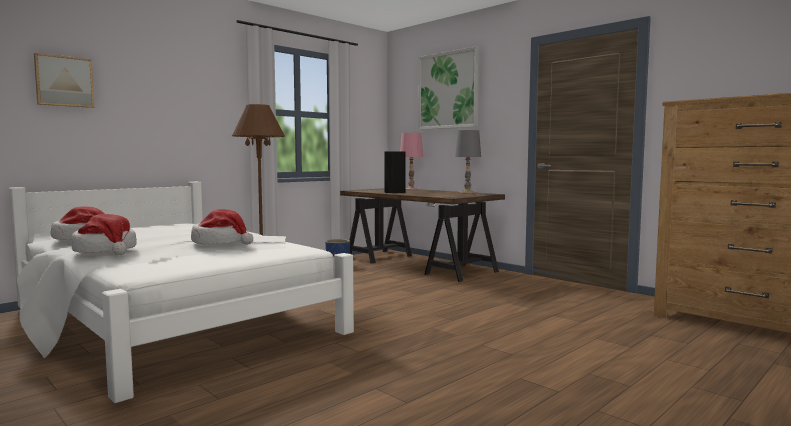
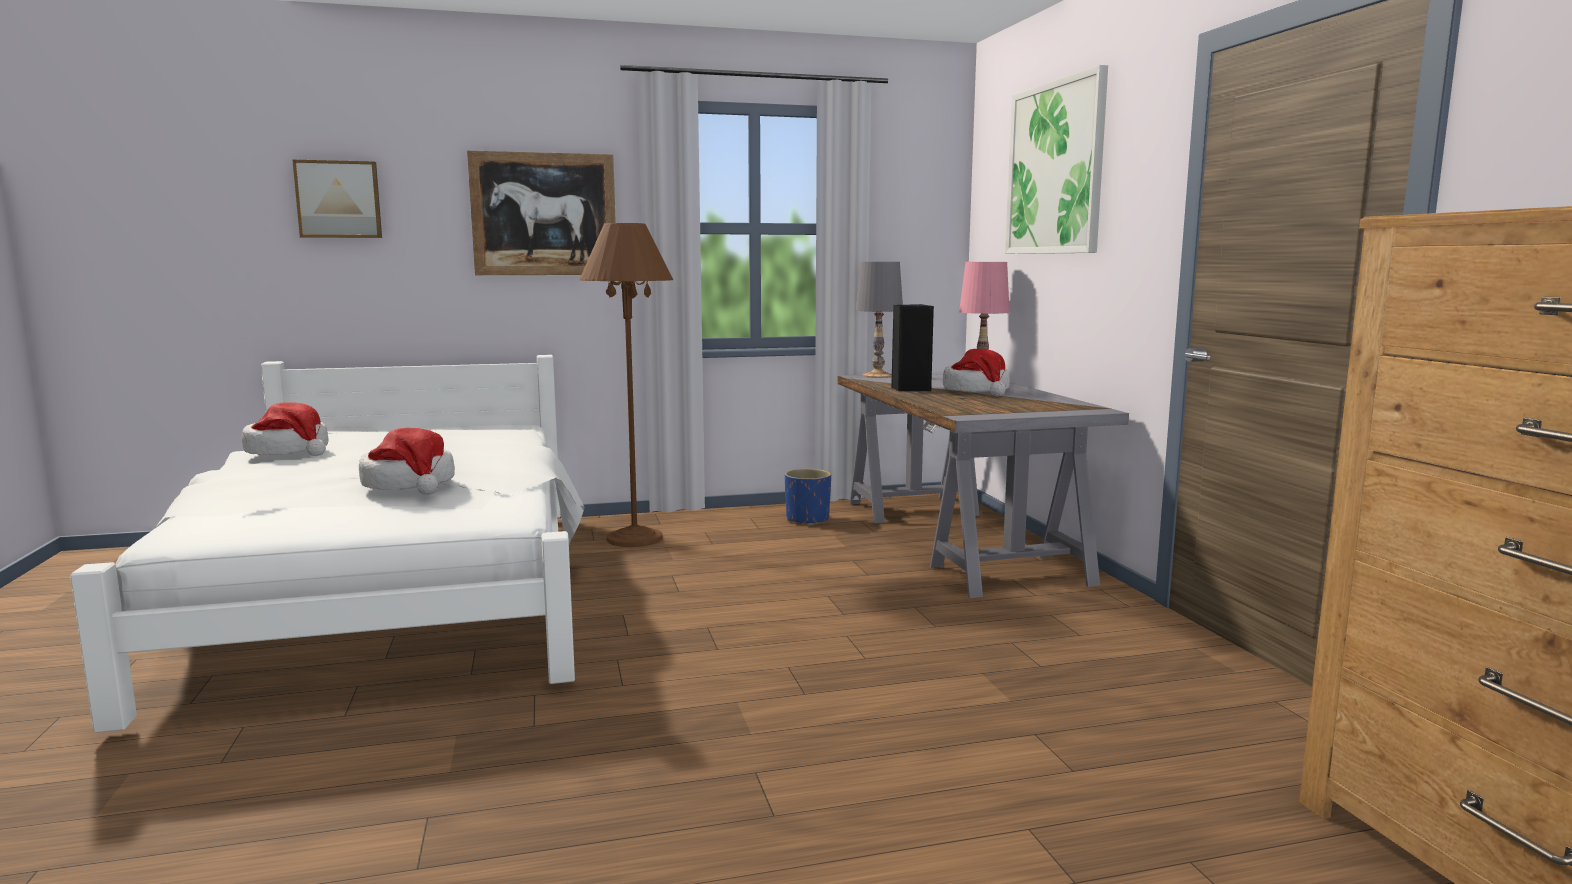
camera: 30 degrees right, 5 degrees up
(106, 250) = (240, 482): hat -> hat (977, 391)
(191, 99) = (544, 214): none -> picture
(418, 264) = (958, 538): brown desk -> grey desk
(467, 192) = (1060, 400): grey table lamp -> grey table lamp (878, 376)

